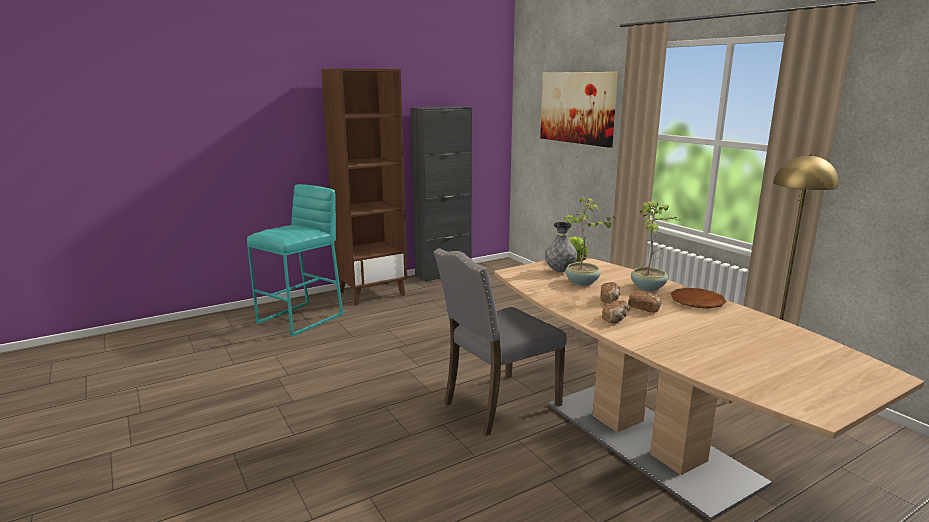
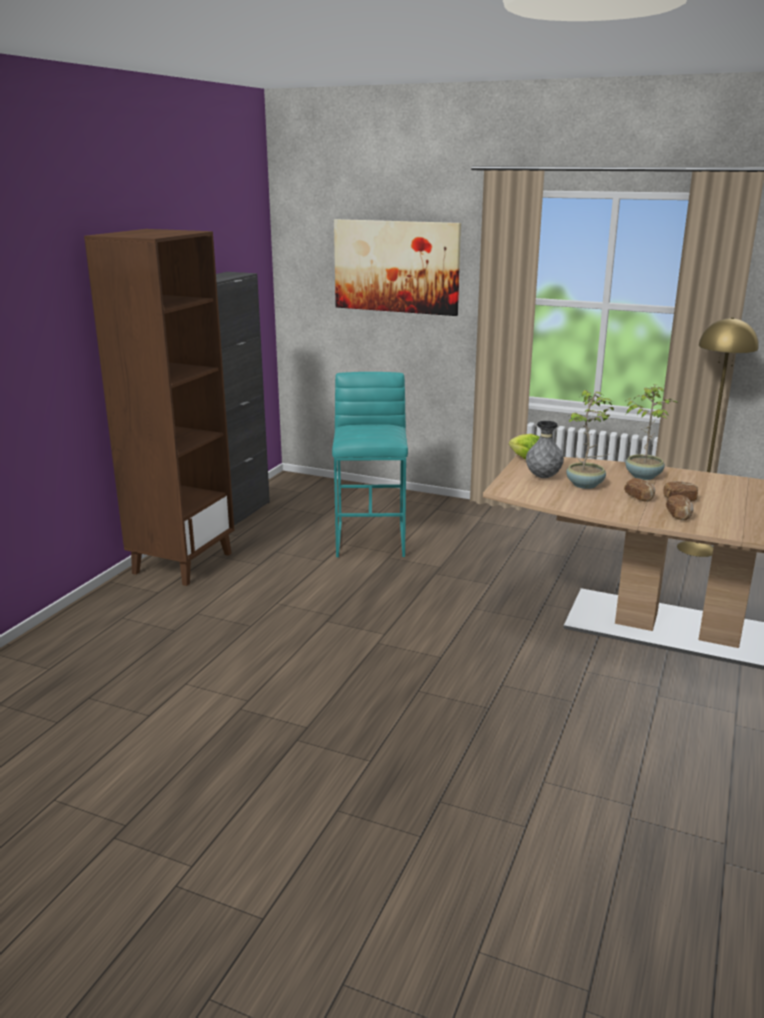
camera: 35 degrees left, 5 degrees up
(301, 318) = (140, 625): turquoise stool -> turquoise stool (371, 539)
(498, 405) = (522, 645): grey chair -> none
(697, 302) = (701, 481): brown plate -> none

